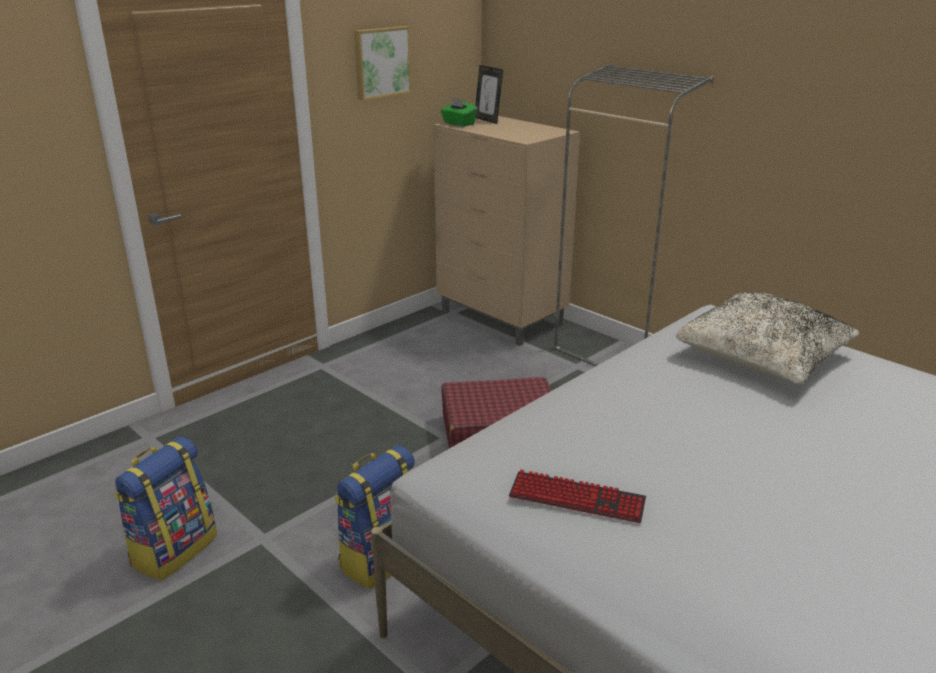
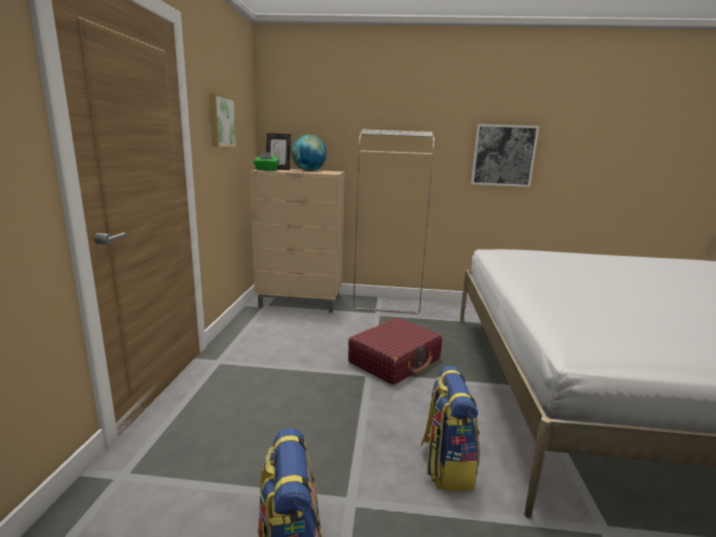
camera: 40 degrees left, 10 degrees down
(517, 129) = (309, 171): none -> globe
(576, 499) = (665, 333): keyboard -> none
(761, 354) = (553, 259): beige pillow -> none
(838, 134) = (503, 155): none -> picture

